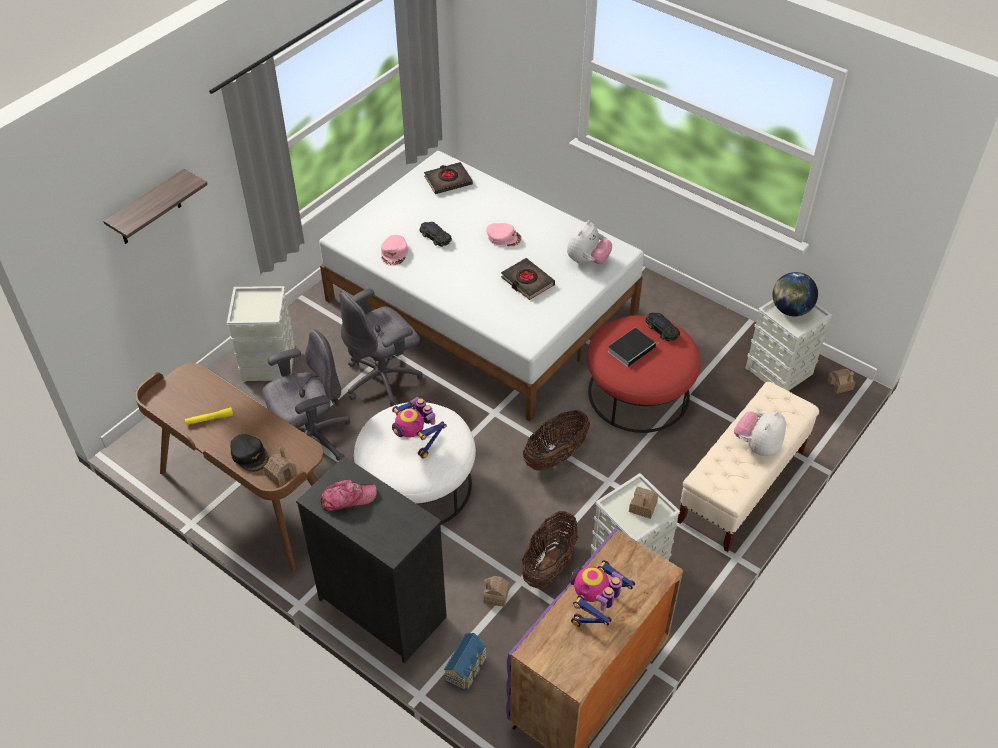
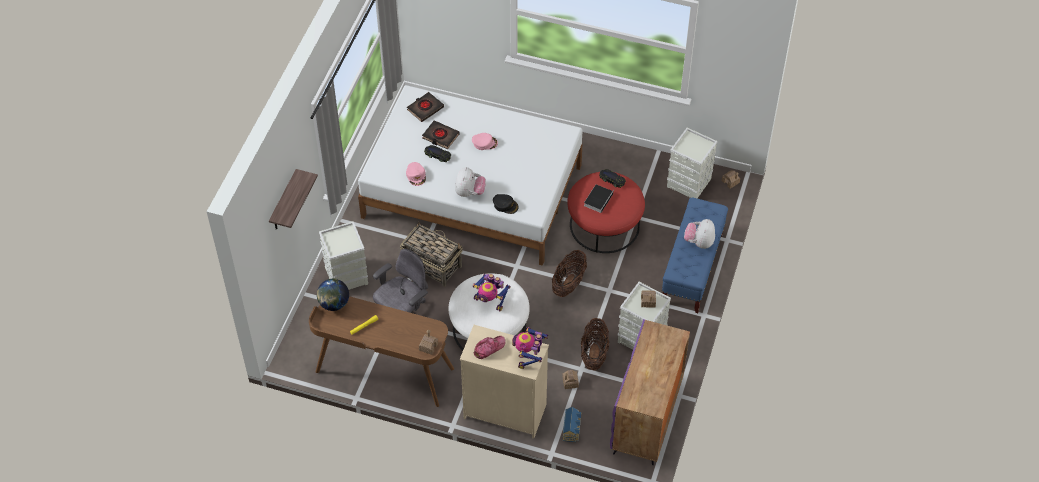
camera: 20 degrees left, 5 degrees up
(250, 455) = (403, 341): black cap -> black cap (505, 205)
(383, 607) = (505, 411): black dresser -> beige dresser
(384, 379) = (431, 264): grey office chair -> basket
(527, 281) = (515, 172): black book -> black book (440, 136)
(587, 260) = (548, 145): plush toy -> plush toy (469, 192)
(596, 609) = (651, 367): toy robot -> toy robot (529, 356)
(741, 486) = (692, 269): beige bench -> blue bench
(790, 310) = (690, 144): globe -> globe (334, 304)

